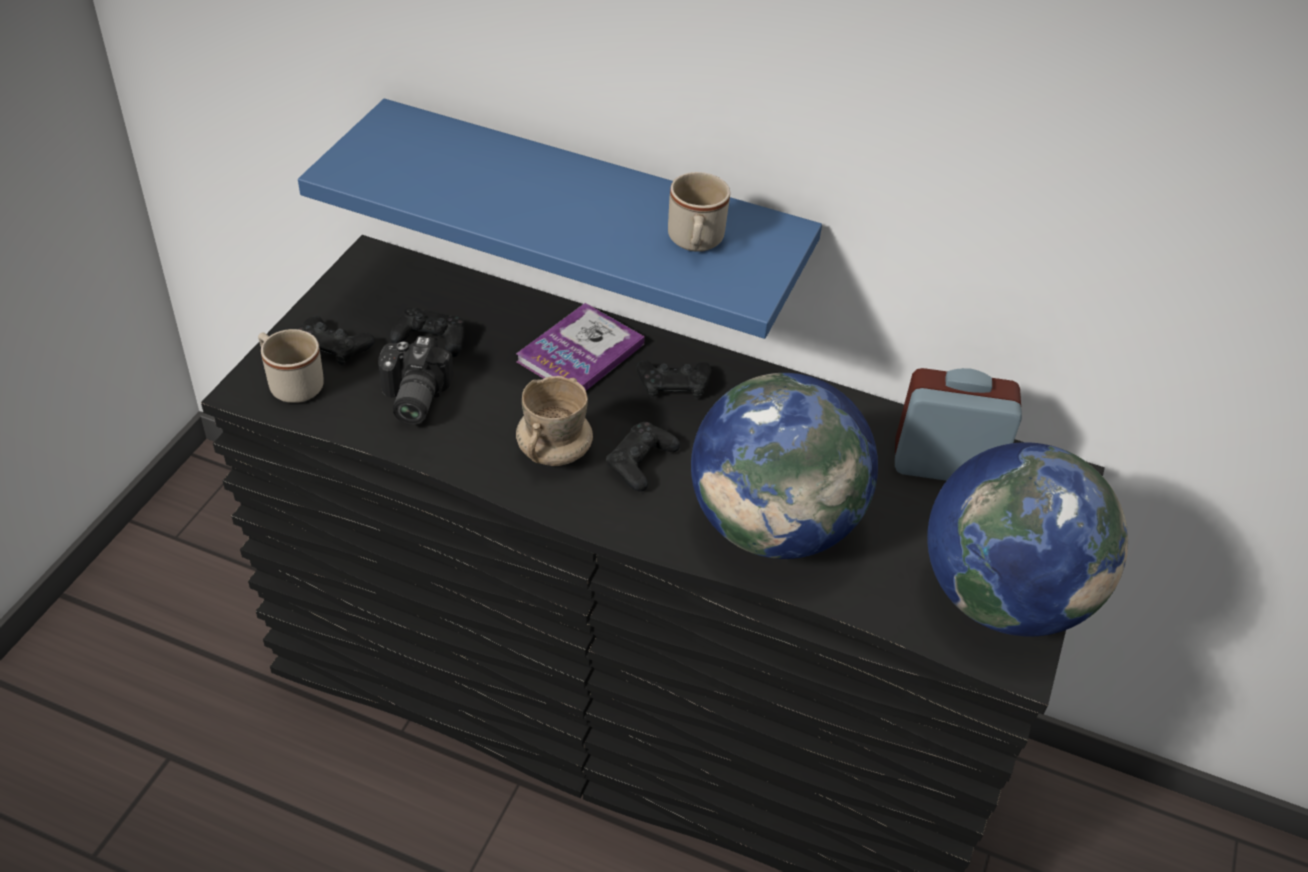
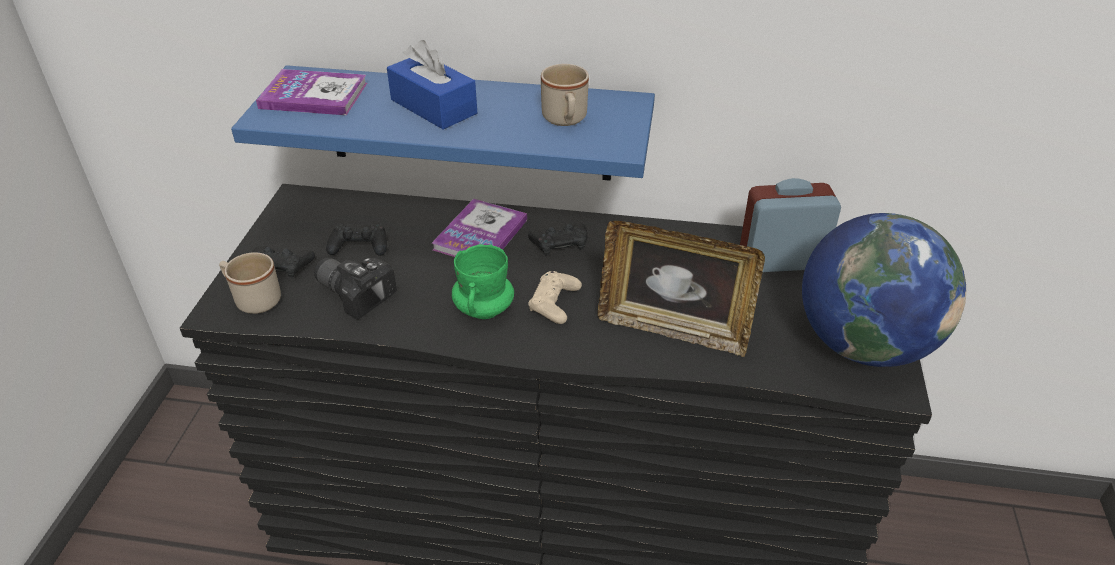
camera: 10 degrees left, 5 degrees down
(405, 150) = (314, 95): none -> book
(410, 398) = (356, 292): camera -> camera turned 135 degrees clockwise
(542, 193) = (433, 107): none -> blue tissue box
(554, 452) = (484, 308): beige mug -> green mug
(641, 462) = (554, 303): black game controller -> beige game controller
(773, 526) = (673, 328): globe -> picture frame

